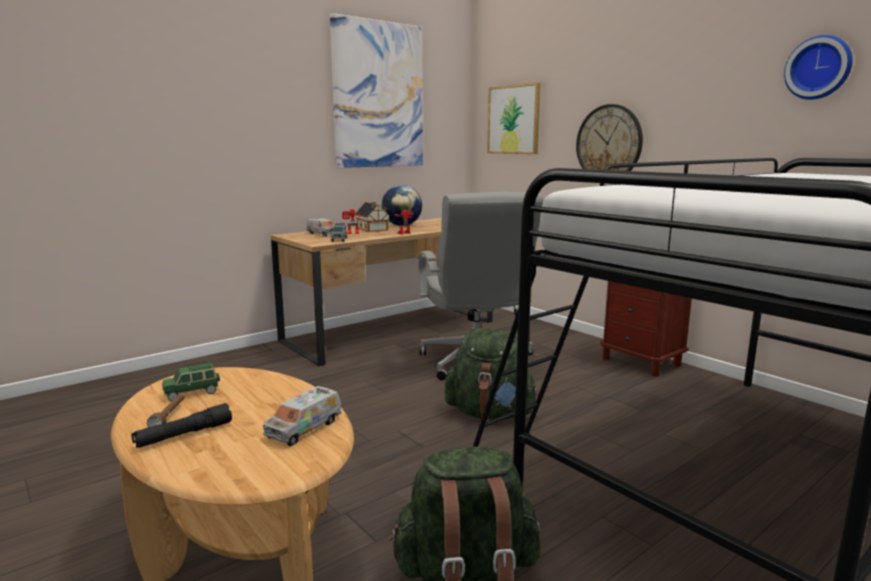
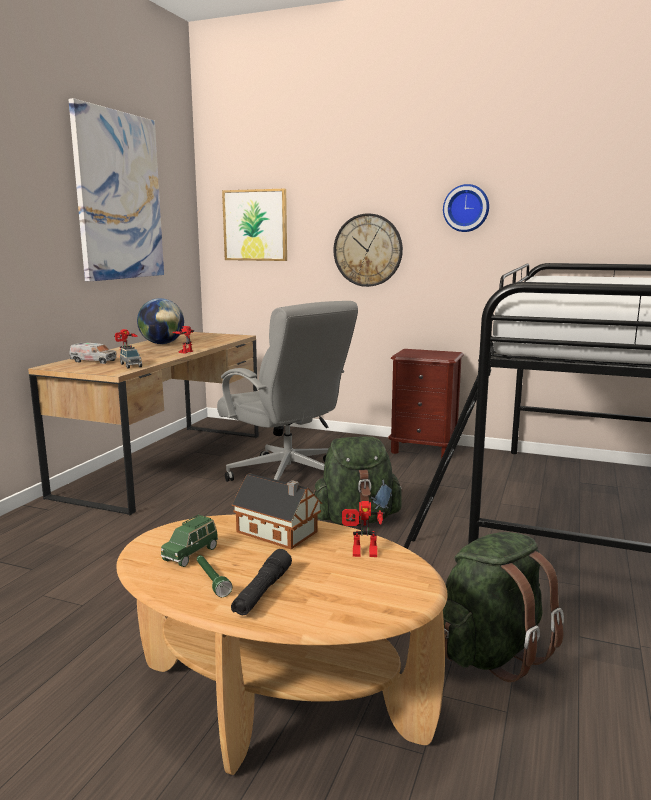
camera: 30 degrees left, 0 degrees up
(169, 416) = (211, 581): brown flashlight -> green flashlight
(304, 428) = (362, 554): toy truck -> toy robot
(372, 229) = (139, 350): toy house -> toy house (279, 533)
(819, 68) = (552, 191): wall clock -> wall clock (466, 208)

